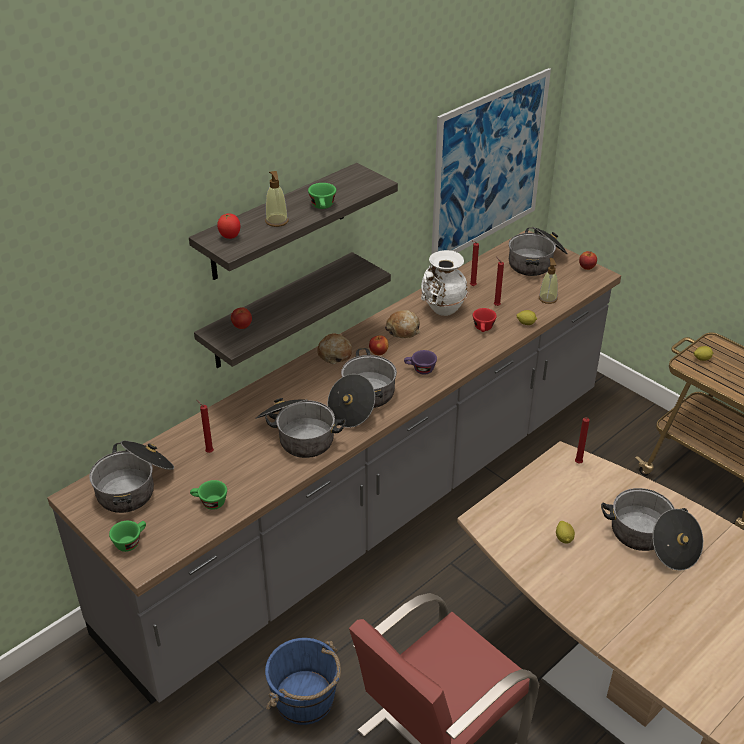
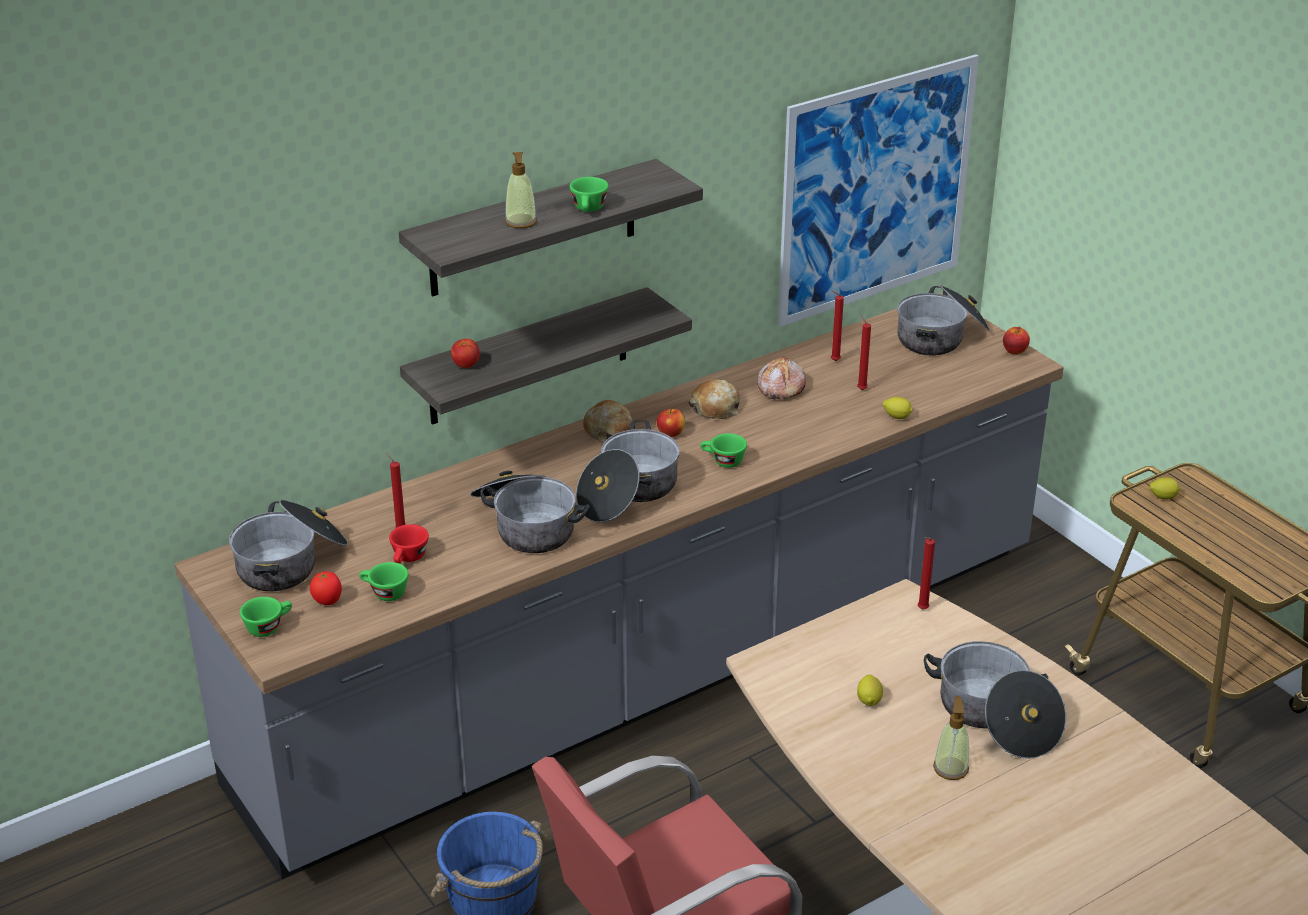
camera: 10 degrees right, 5 degrees down
(230, 237) = (452, 235): tomato -> tomato (327, 602)
(420, 370) = (722, 461): purple cup -> green cup
(442, 309) = (780, 387): white vase -> bread
(483, 329) = (832, 418): red cup -> red cup (408, 559)
(547, 298) = (940, 387): soap dispenser -> soap dispenser (950, 768)

